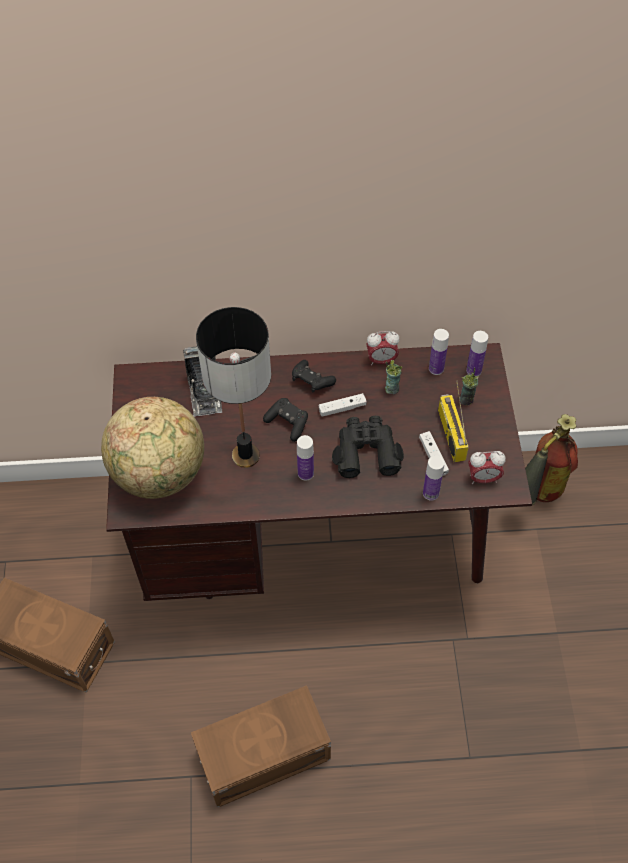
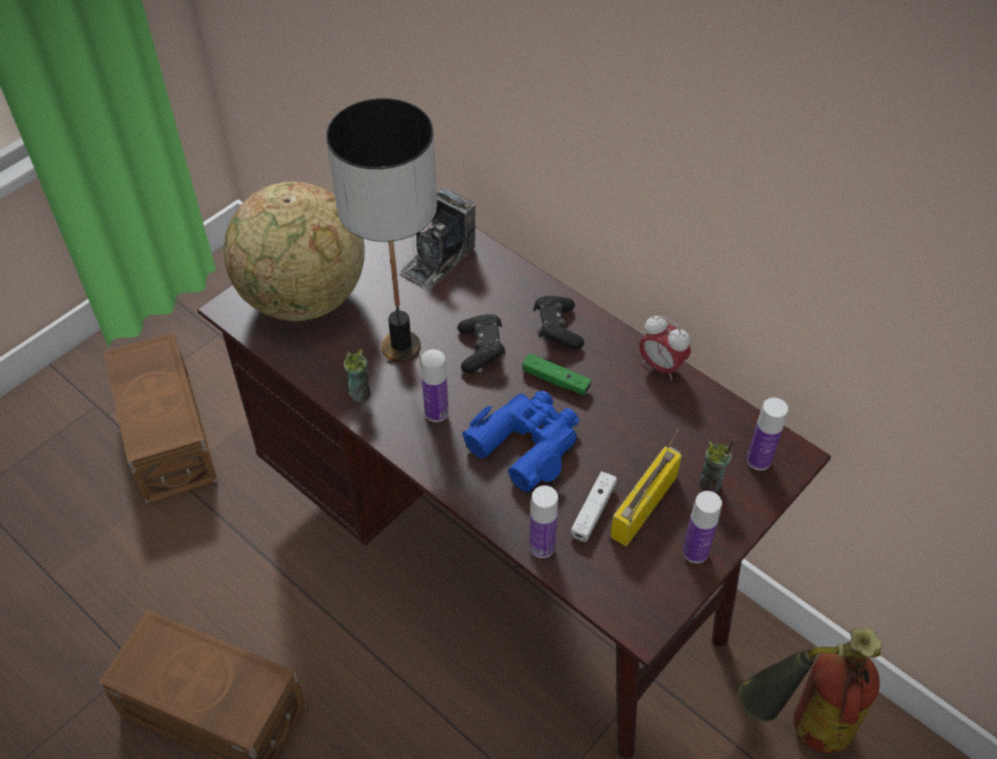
camera: 45 degrees right, 5 degrees down
(342, 408) = (556, 380): white game controller -> green game controller
(366, 451) = (527, 443): black binoculars -> blue binoculars
(392, 388) = (636, 403): cup -> cup (360, 393)
(436, 368) = (714, 423): bottle -> bottle (695, 551)
(483, 478) = (622, 584): alarm clock -> none

